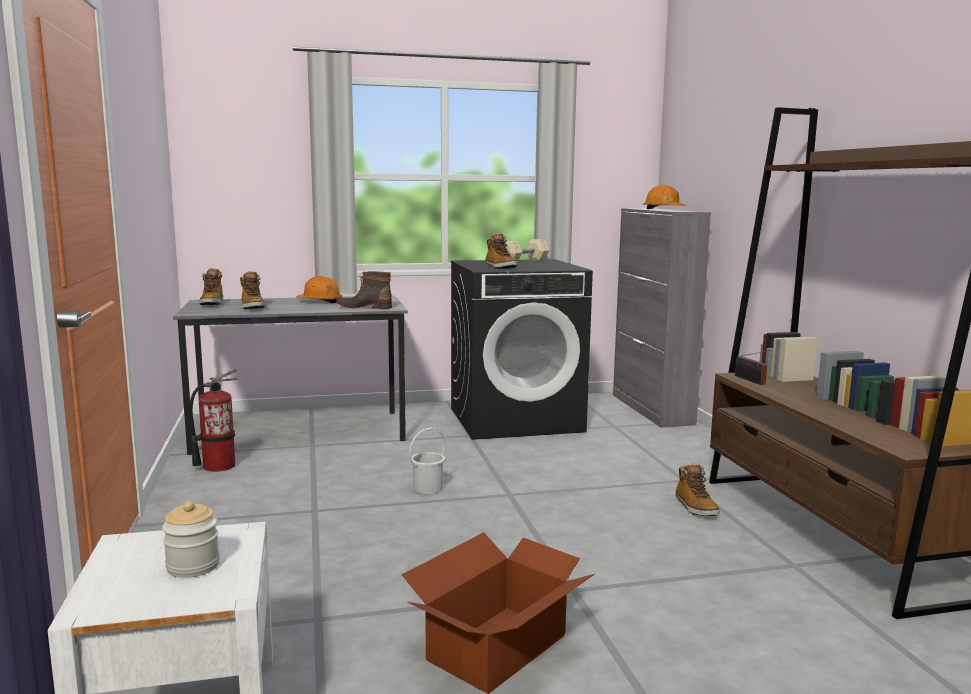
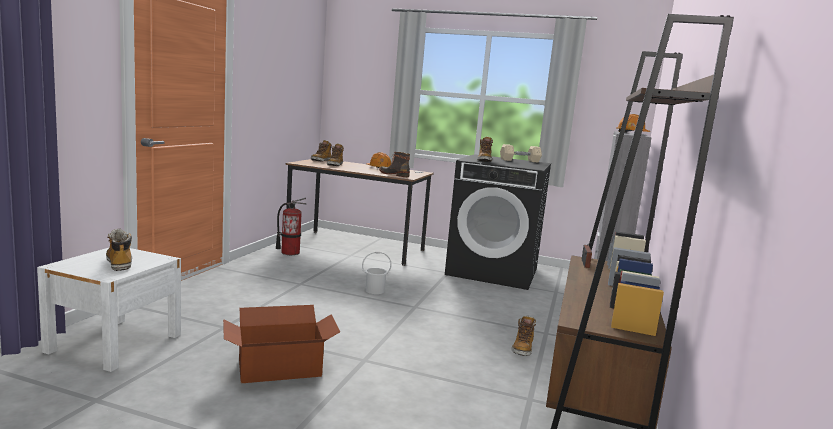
camera: 30 degrees right, 0 degrees up
(193, 566) = (119, 263): jar -> boot
(300, 431) = (356, 247): grey desk -> brown desk

